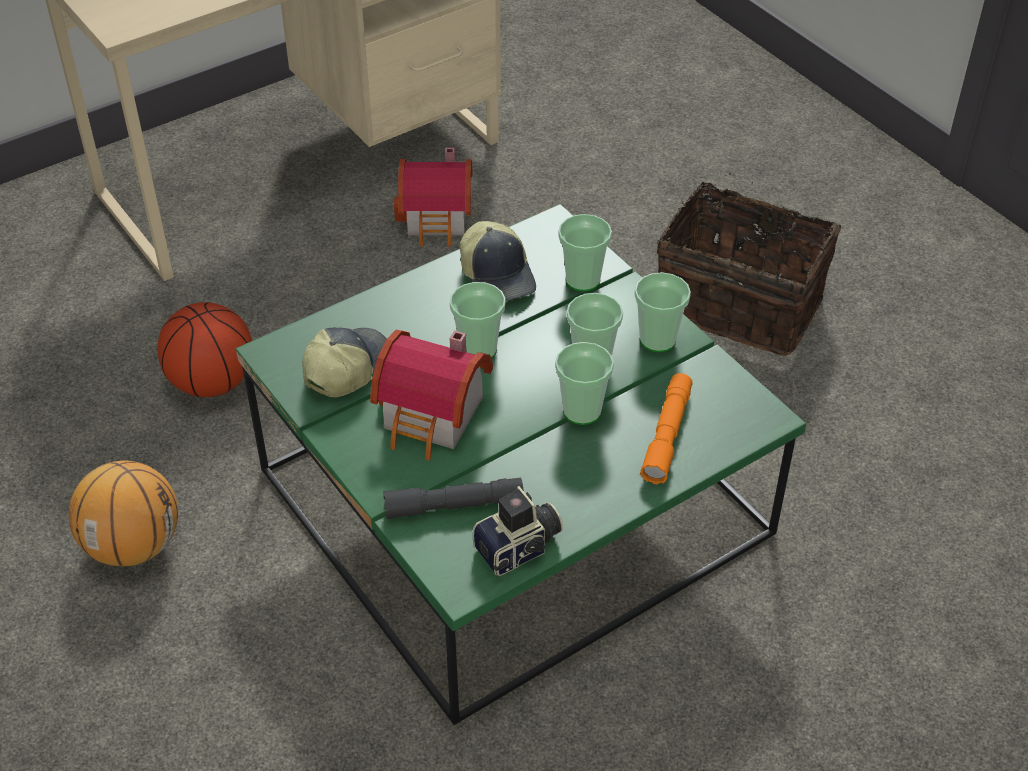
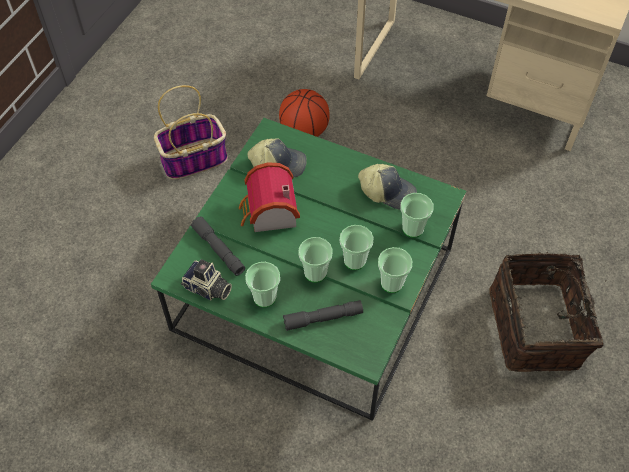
camera: 60 degrees right, 10 degrees up
(133, 545) = (195, 159): basketball -> basket
(439, 220) = (484, 157): toy house -> none
(478, 349) = (328, 209): cup -> cup (264, 297)
(498, 276) = (387, 191): cap -> cap turned 105 degrees counterclockwise
(667, 435) = (323, 318): orange flashlight -> grey flashlight

